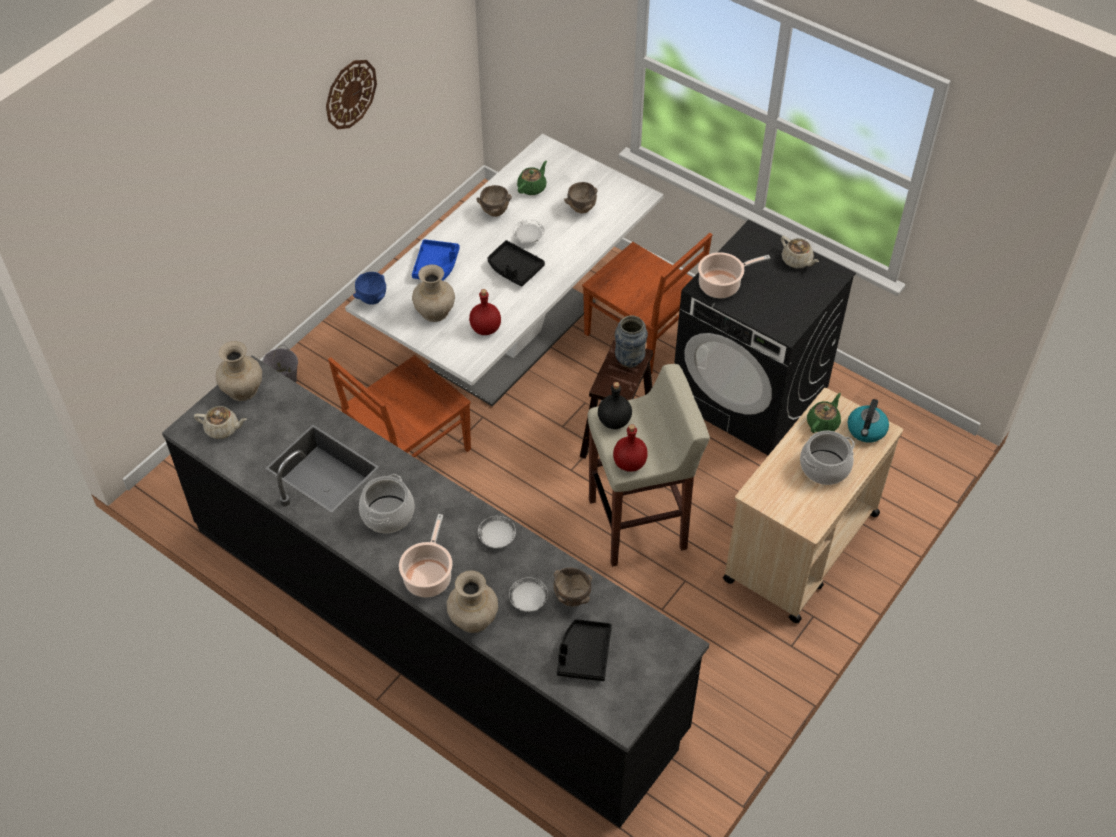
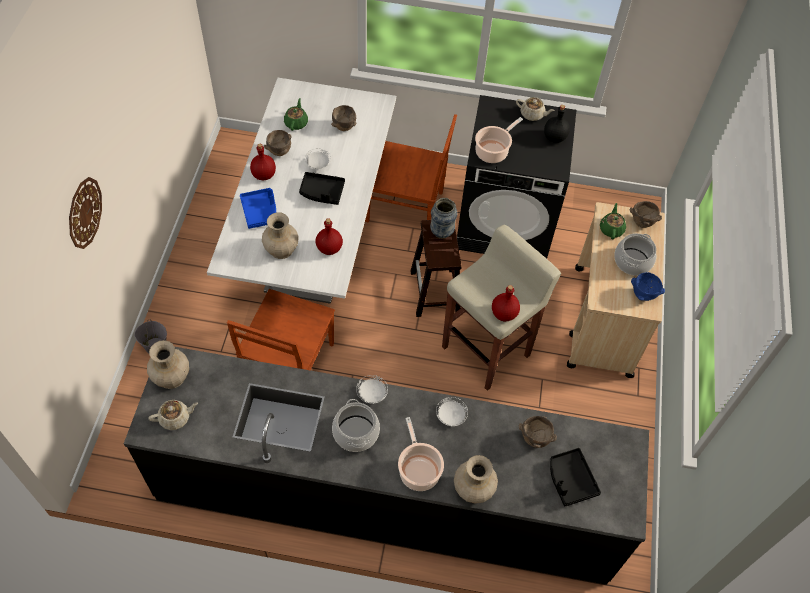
camera: 30 degrees left, 5 degrees up
(350, 94) = (140, 93): wall clock -> wall clock (84, 213)
(372, 300) = (225, 258): blue bowl -> blue bowl (642, 295)
(464, 230) = (264, 174): none -> red bottle
(528, 601) = (505, 456): white plate -> white plate (372, 394)
(614, 421) = (473, 285): black bottle -> black bottle (555, 137)
(866, 430) = (642, 223): kettle -> brown bowl

